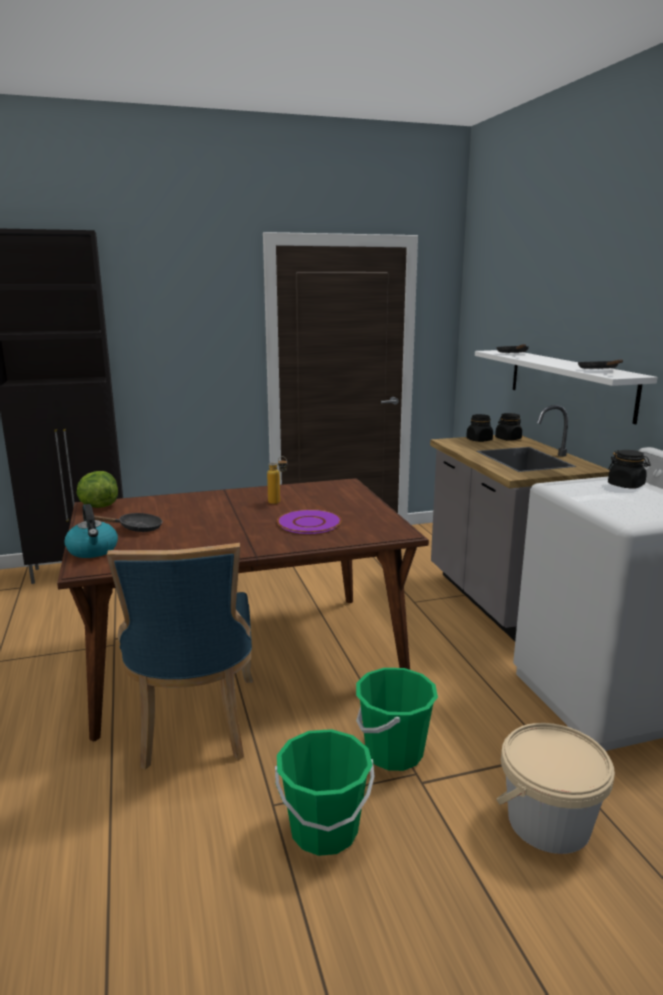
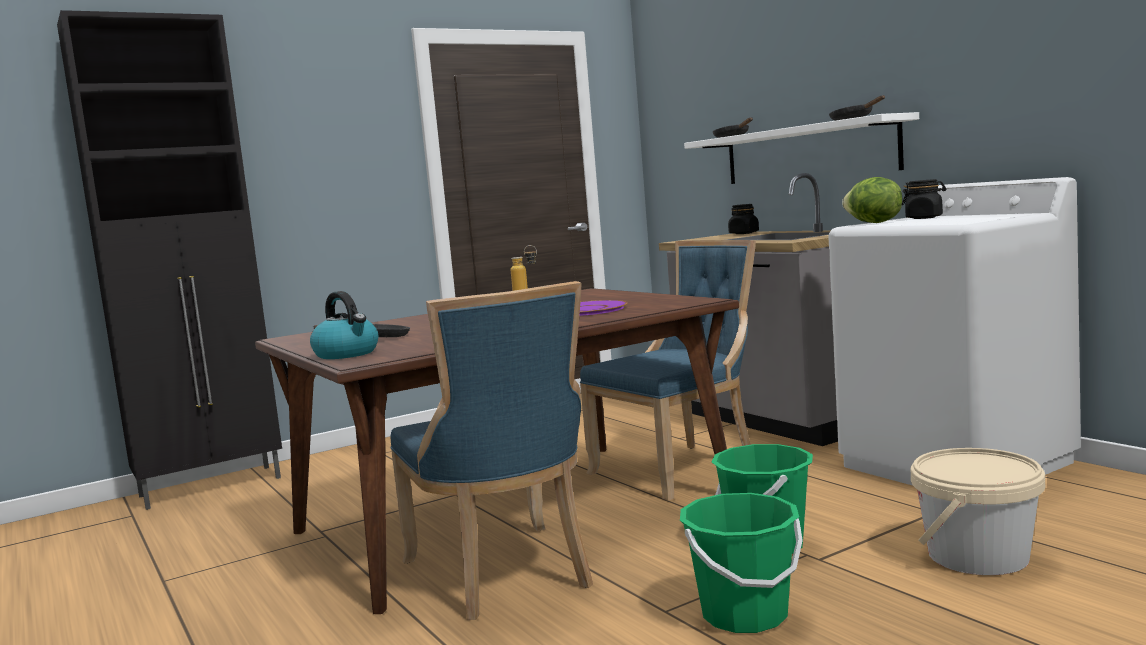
camera: 15 degrees left, 10 degrees down
(98, 506) = (297, 337): lettuce -> lettuce (873, 223)
(391, 639) = (681, 468): none -> blue chair
(479, 440) = (714, 237): black jar -> none

